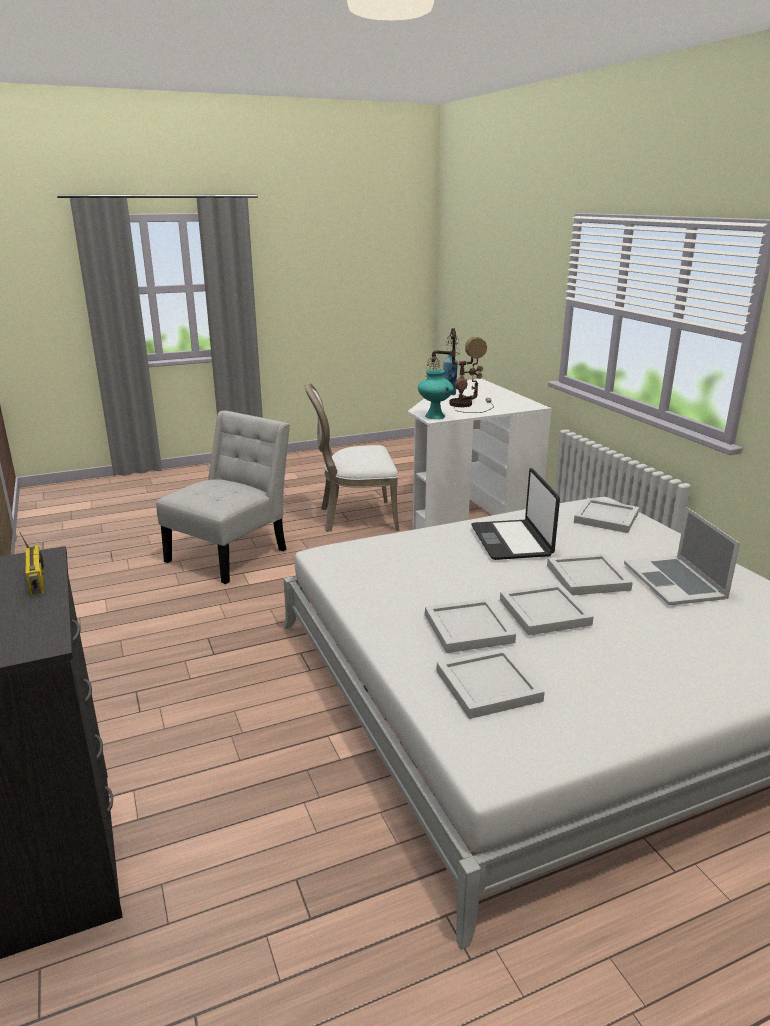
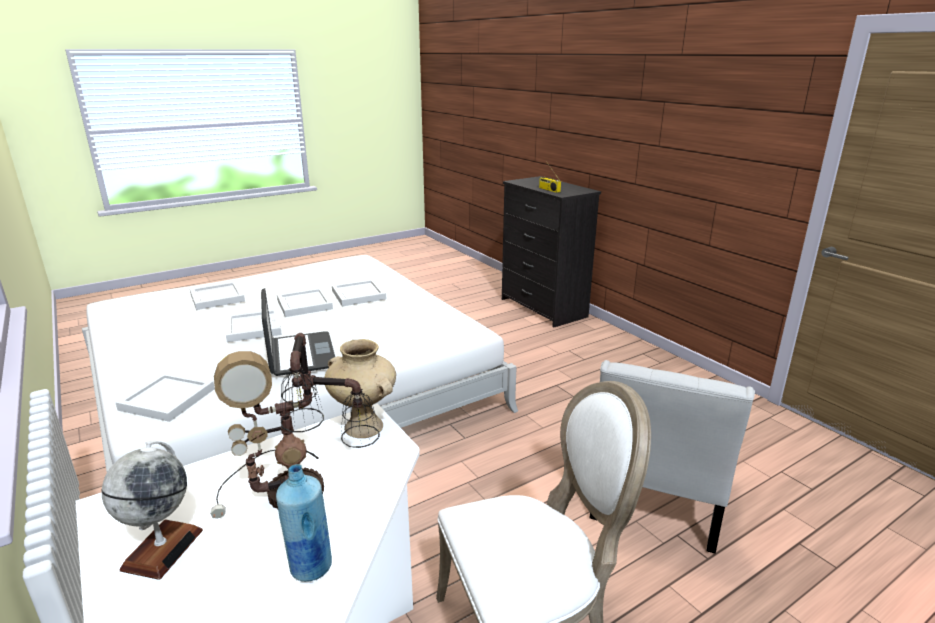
camera: 170 degrees right, 0 degrees up
(434, 416) = (365, 427): turquoise vase -> beige vase
(490, 686) = (352, 276): white tray -> white tray (216, 297)
(503, 398) = (162, 549): none -> globe
(674, 580) = (184, 329): laptop -> none

